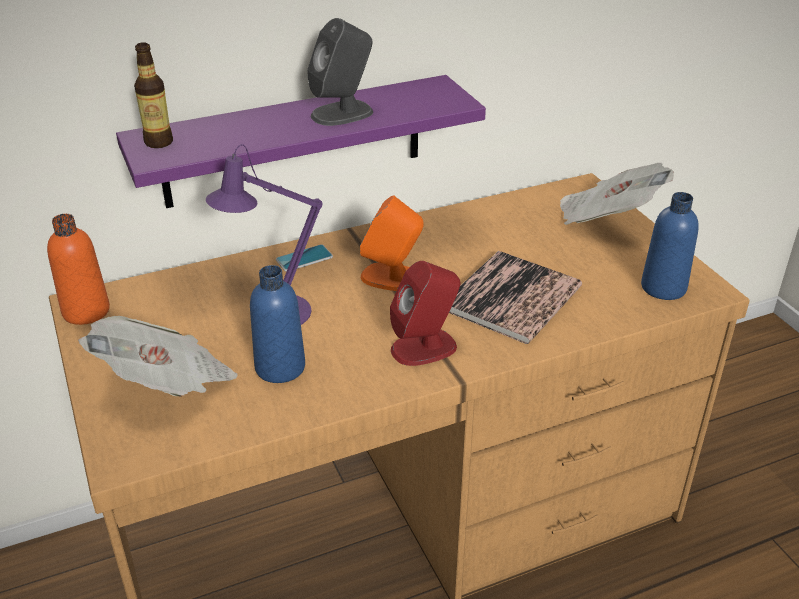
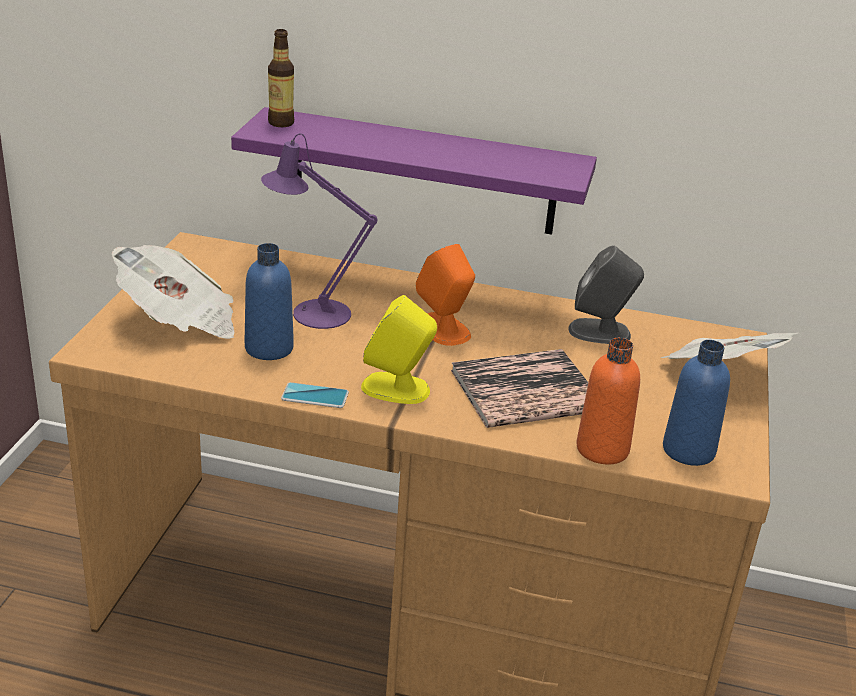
camera: 35 degrees right, 5 degrees down
(86, 311) = (189, 252): orange bottle -> orange bottle (602, 449)
(304, 258) = (392, 286): phone -> phone (315, 396)
(343, 113) = (451, 152): grey speaker -> grey speaker (600, 332)
(424, 347) = (396, 389): red speaker -> yellow speaker

